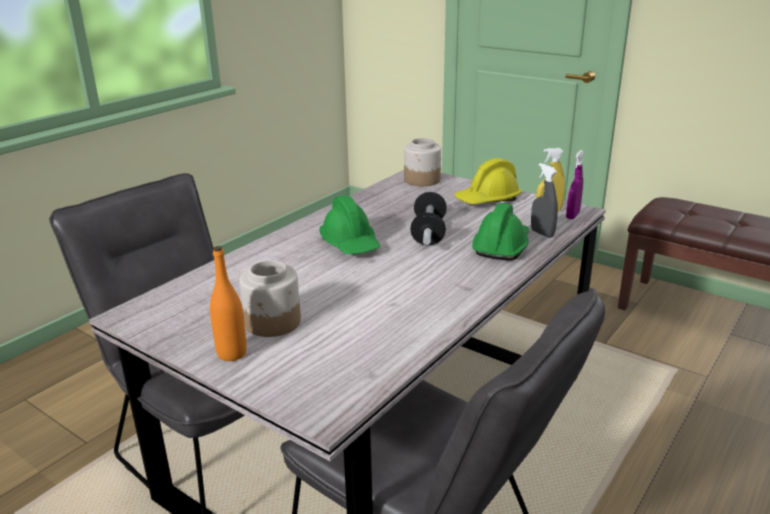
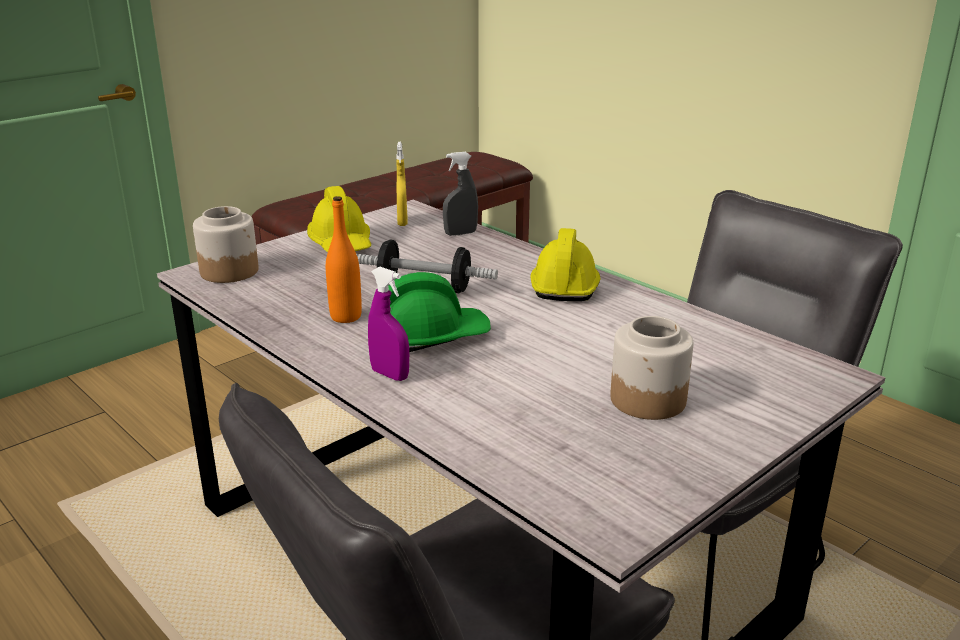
camera: 80 degrees left, 0 degrees up
(232, 353) = (726, 429): orange bottle -> orange bottle (346, 317)
(461, 281) = (565, 285): none -> yellow hard hat
(501, 246) = (484, 255): green hard hat -> none
(572, 215) = (421, 214): purple spray bottle -> purple spray bottle (390, 374)

